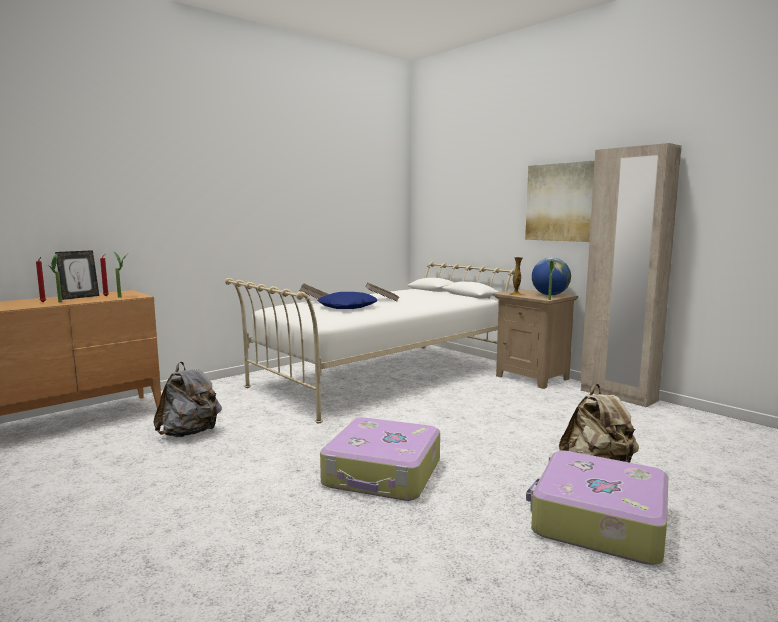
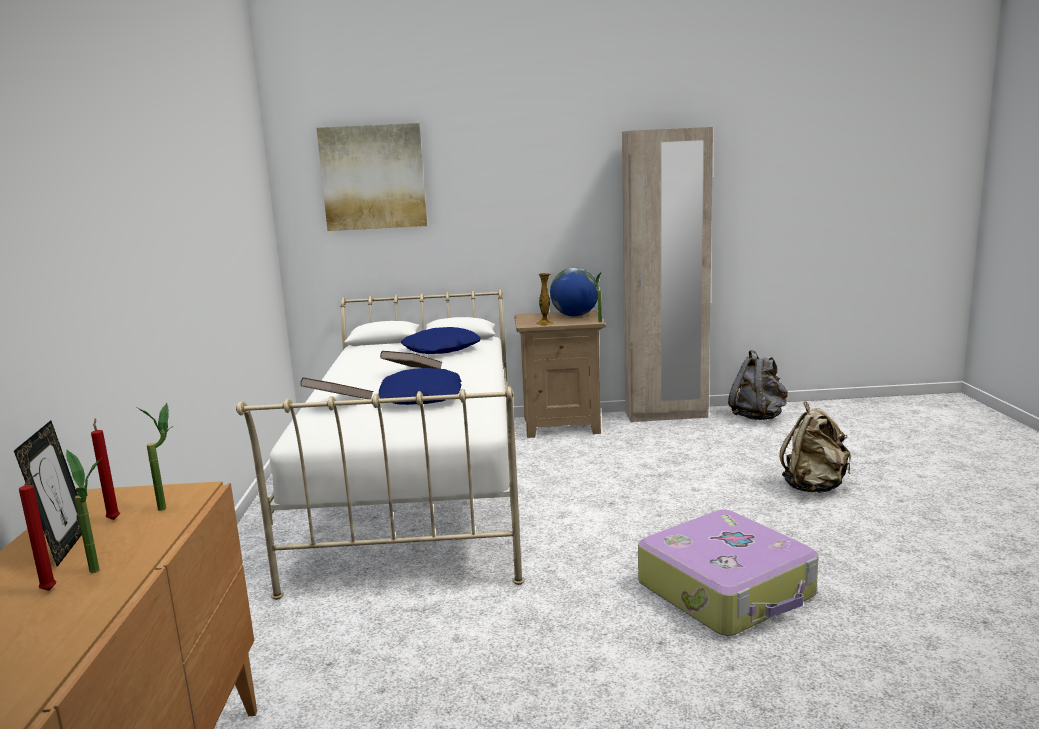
camera: 50 degrees left, 5 degrees up
(190, 433) = (410, 702): grey backpack -> grey backpack (758, 417)
(434, 296) = (441, 349): none -> blue pillow
(561, 202) = (559, 195): picture -> picture (373, 177)
(597, 521) = (915, 528): suitcase -> none

